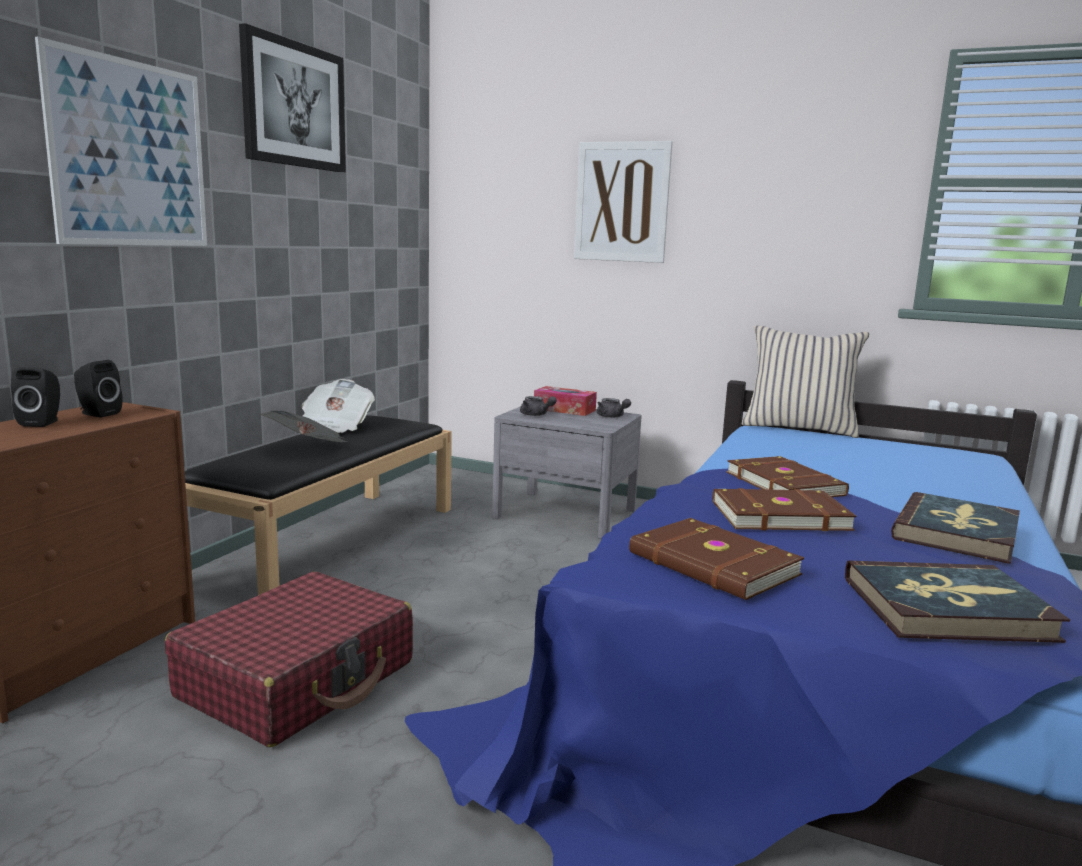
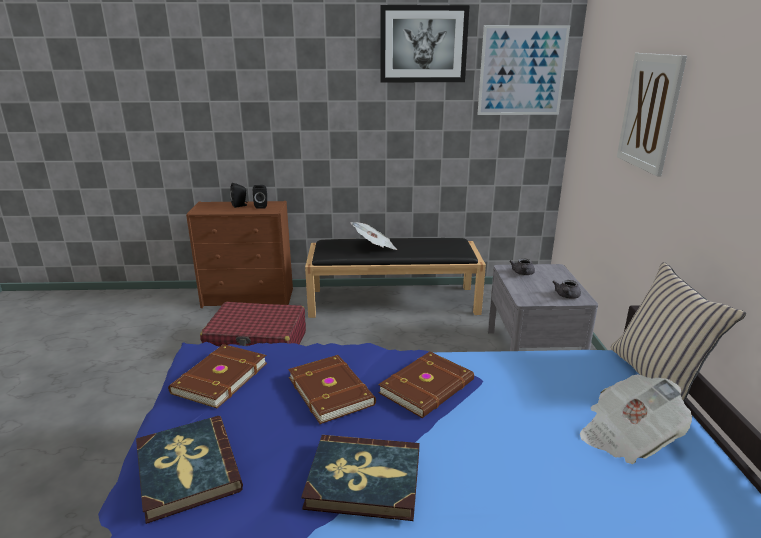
camera: 65 degrees right, 10 degrees up
(130, 154) = (305, 88): picture -> picture (522, 71)
(336, 427) = (422, 240): newspaper -> newspaper (627, 437)
(564, 409) = (556, 278): tissue box -> none

